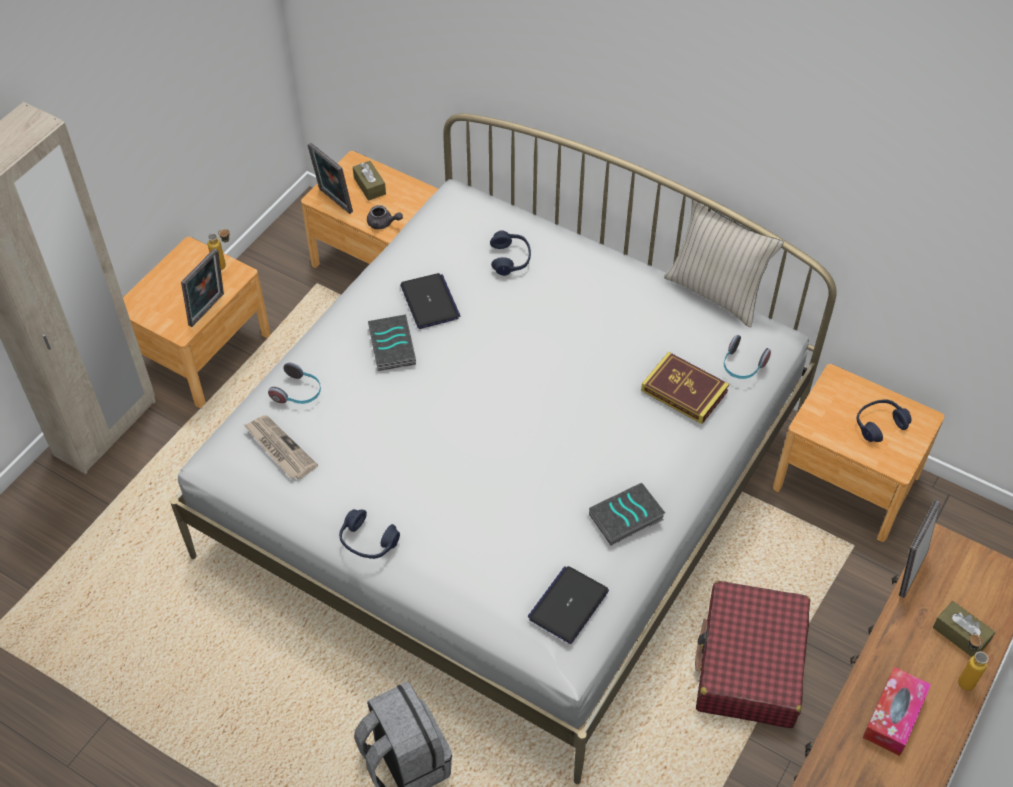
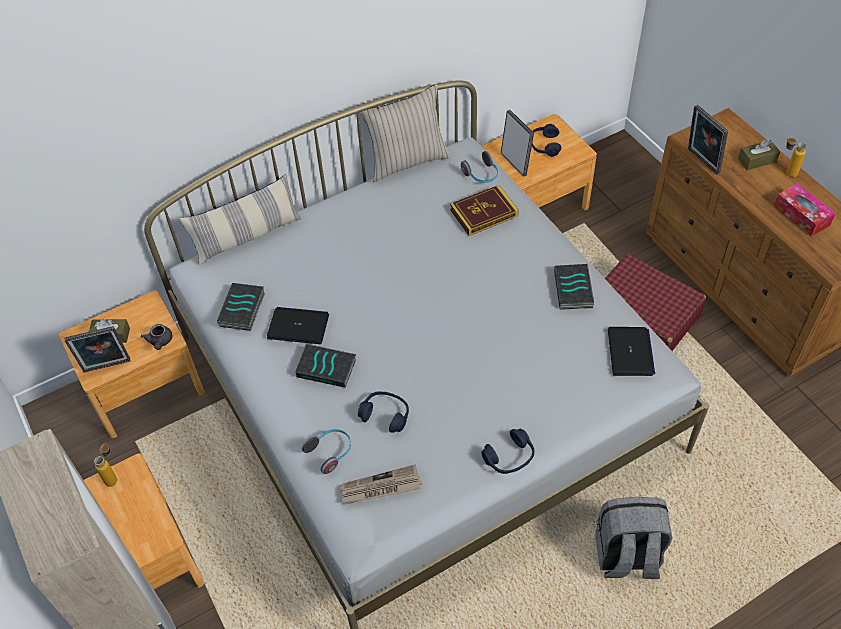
camera: 60 degrees left, 0 degrees up
(209, 311) = (157, 508): picture frame -> picture frame (515, 163)
(383, 223) = (160, 342): grey teapot -> grey teapot turned 120 degrees clockwise
(424, 251) = (243, 310): none -> book
(510, 259) = (292, 259): blue headphones -> blue headphones (385, 415)
(520, 212) = (247, 236): none -> pillow
(568, 605) = (630, 352): laptop -> laptop turned 150 degrees counterclockwise

